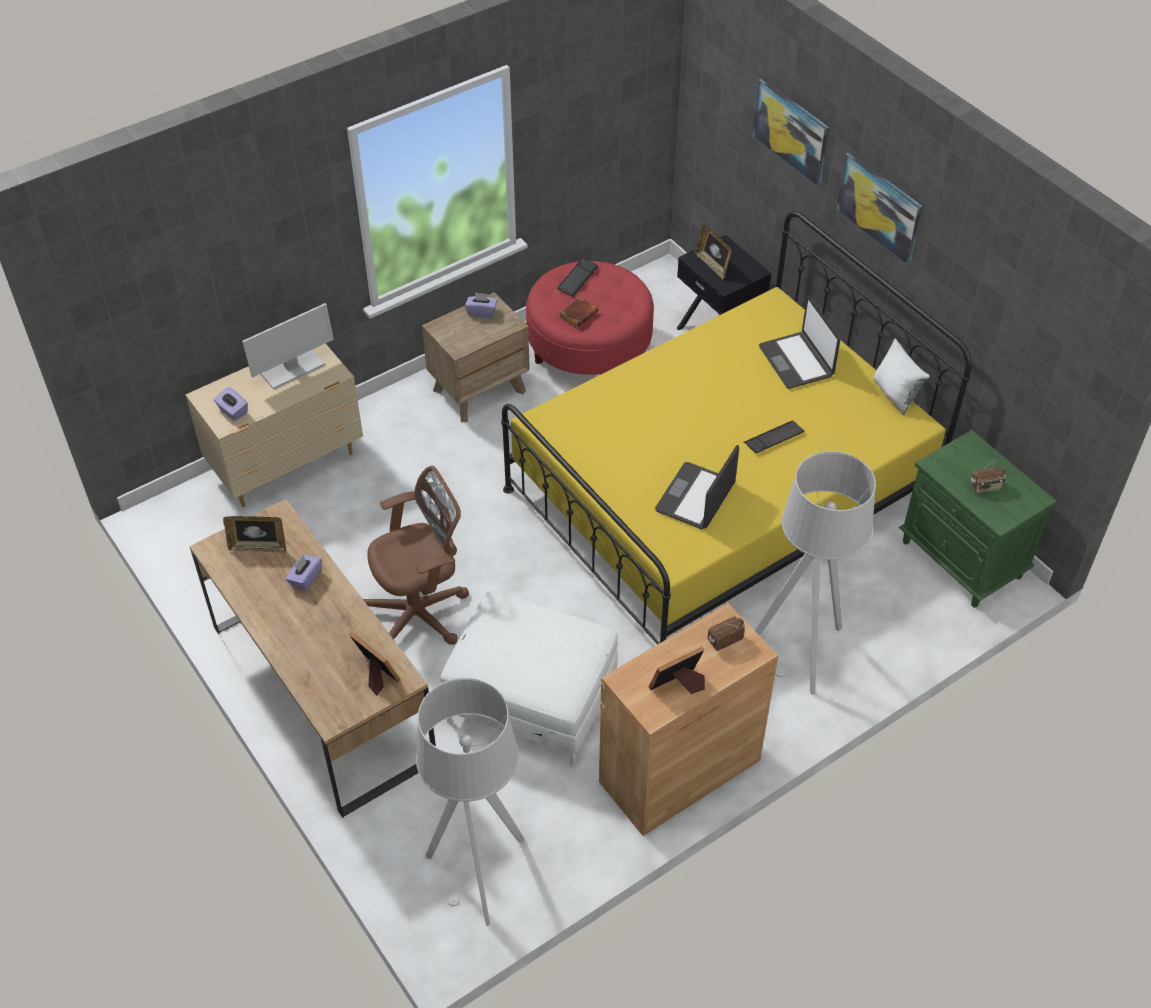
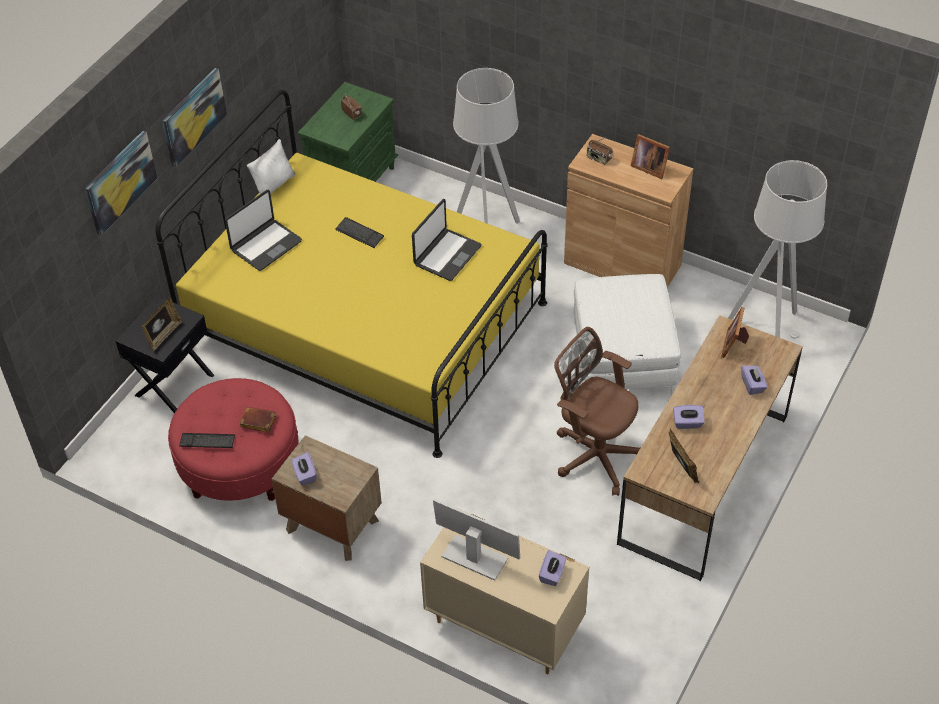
camera: 115 degrees left, 0 degrees up
(308, 661) = (752, 385): none -> purple tissue box
(696, 497) = (446, 255): laptop -> laptop turned 60 degrees counterclockwise

